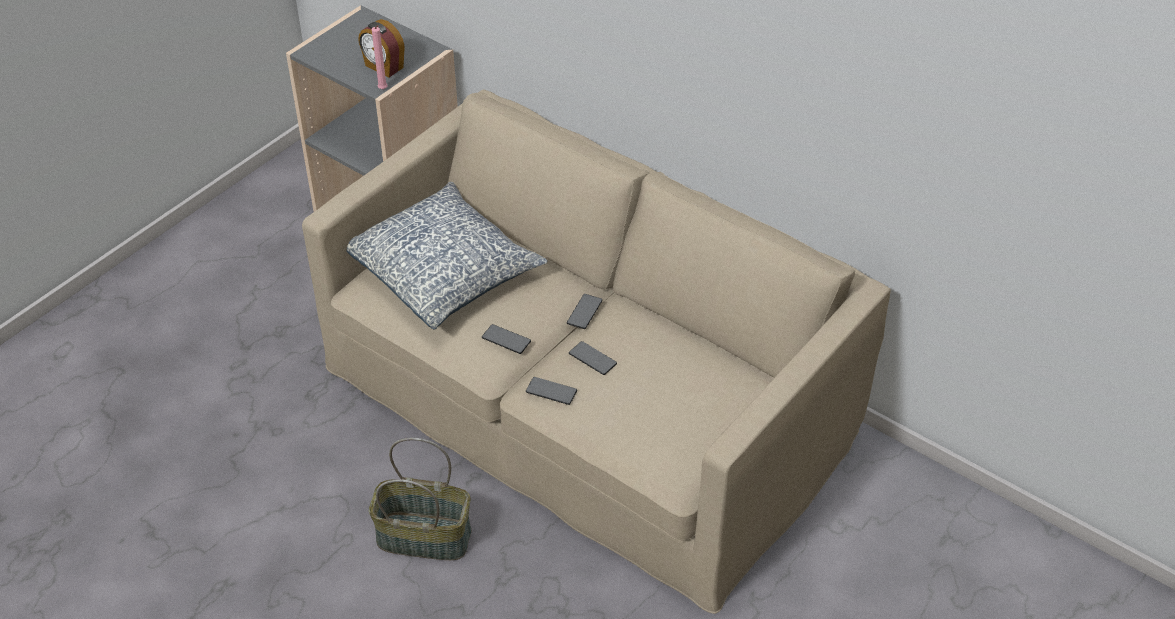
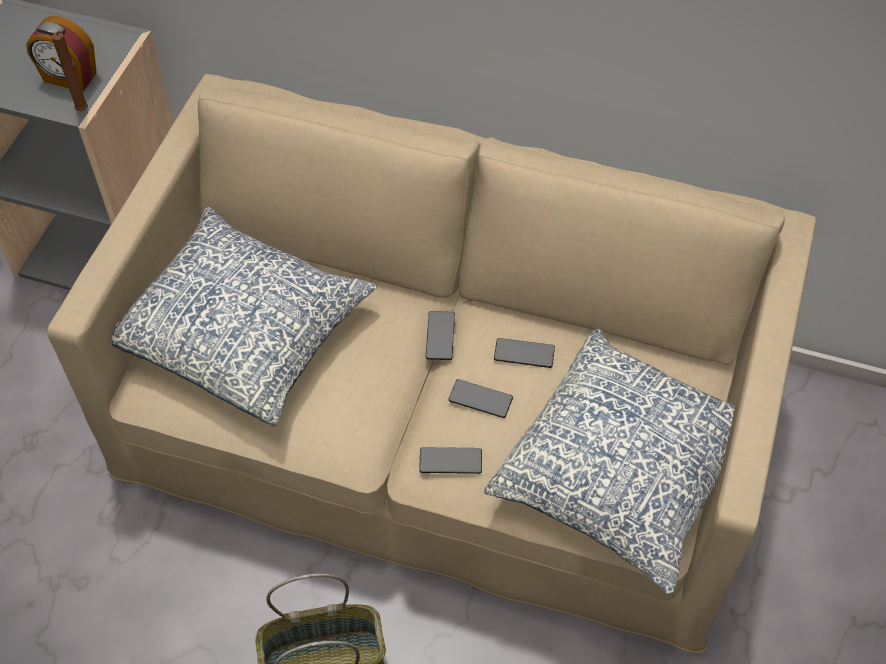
camera: 20 degrees left, 10 degrees up
(383, 90) = (84, 112): pink candle -> brown candle
(506, 340) = (363, 405): phone -> phone (524, 354)
(676, 433) = (624, 471): none -> pillow

